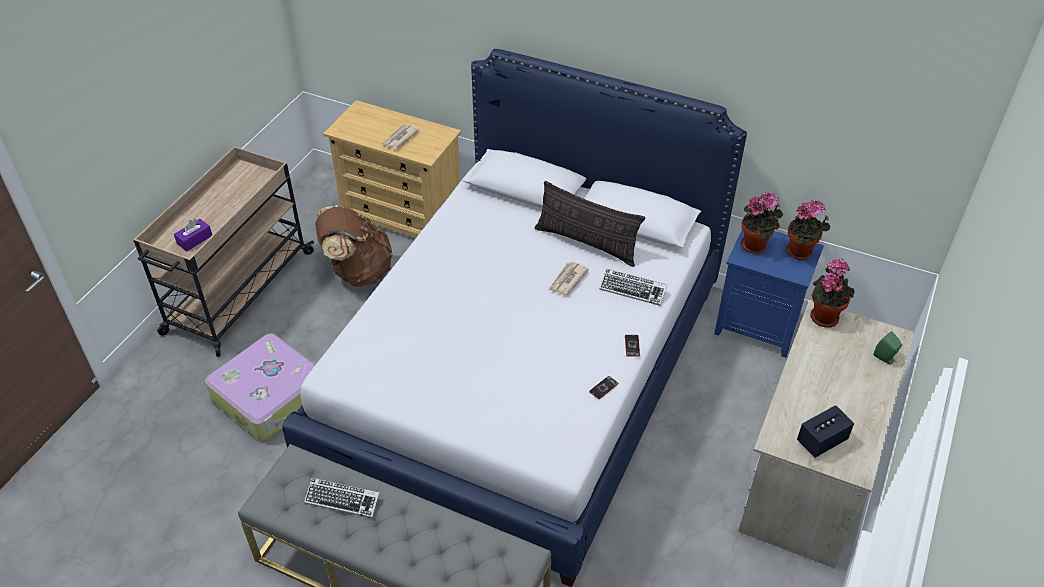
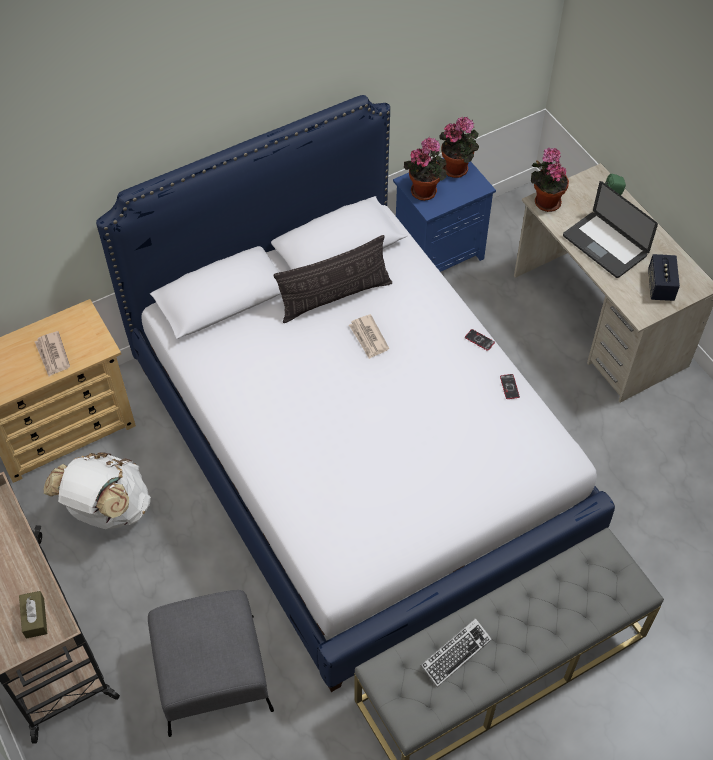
camera: 55 degrees left, 10 degrees up
(194, 240) = (35, 618): purple tissue box -> brown tissue box
(271, 396) = (212, 673): suitcase -> grey ottoman
(358, 271) = (107, 510): brown backpack -> white backpack
(632, 290) = (418, 300): keyboard -> none
(822, 379) = (604, 246): none -> laptop

